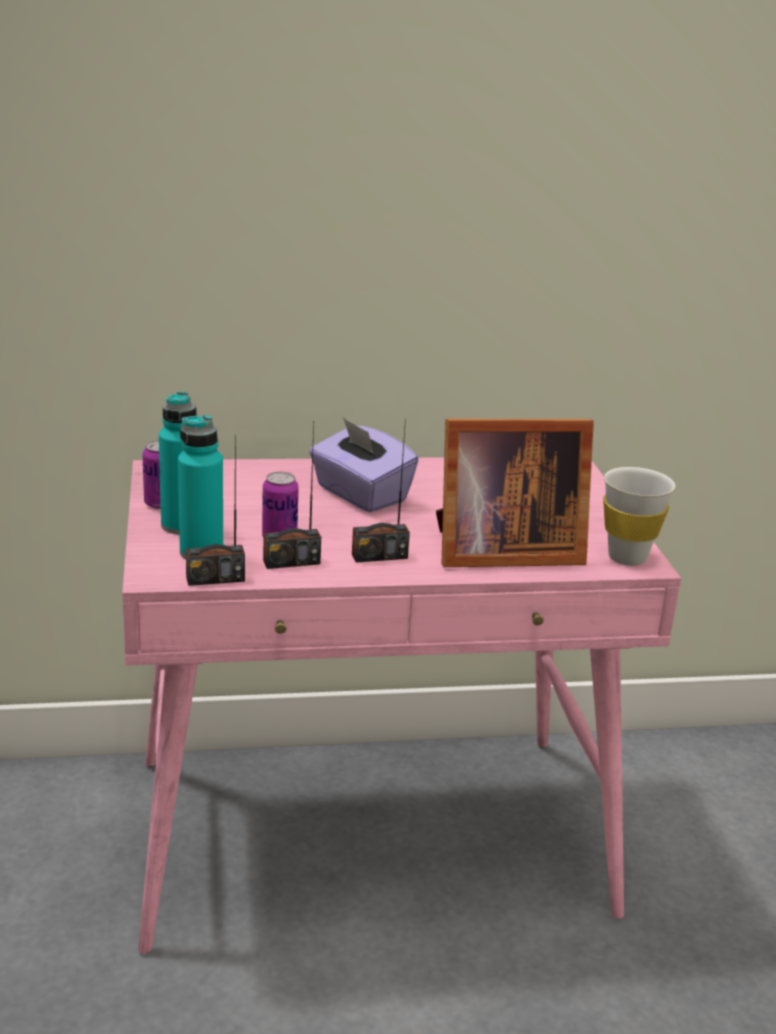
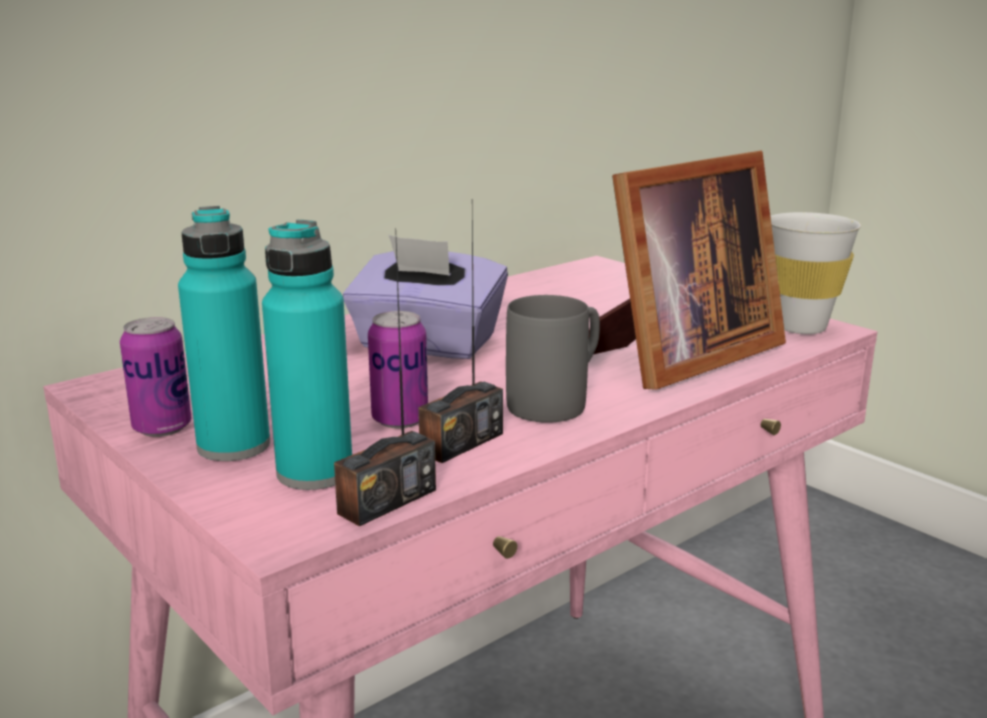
camera: 30 degrees left, 5 degrees down
(379, 556) = (558, 401): radio -> grey mug

